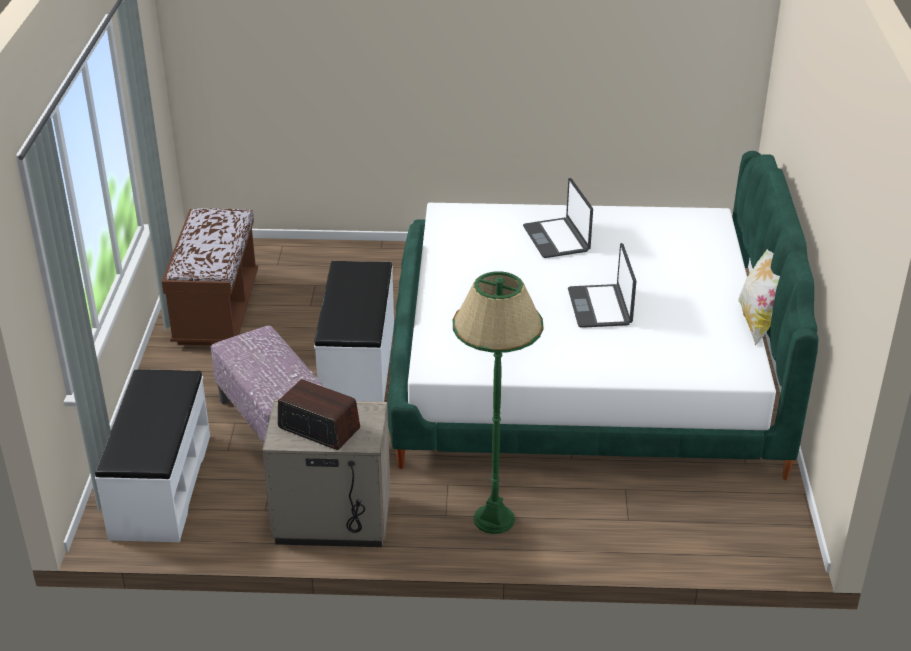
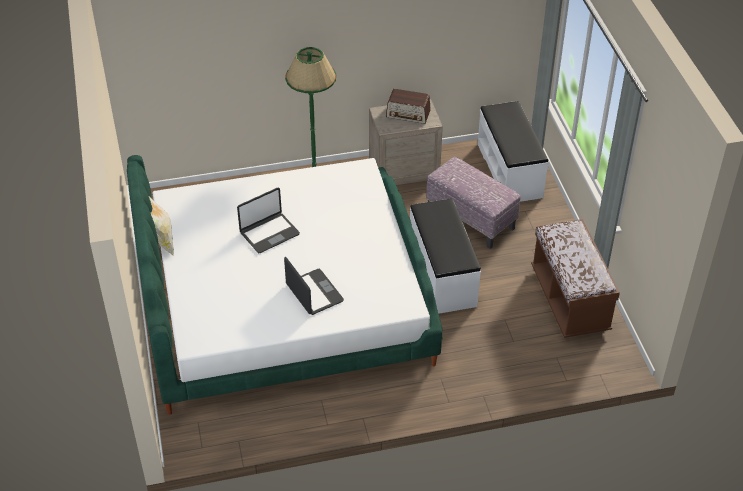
camera: 165 degrees right, 10 degrees up
(600, 307) = (269, 233): laptop -> laptop turned 75 degrees clockwise

